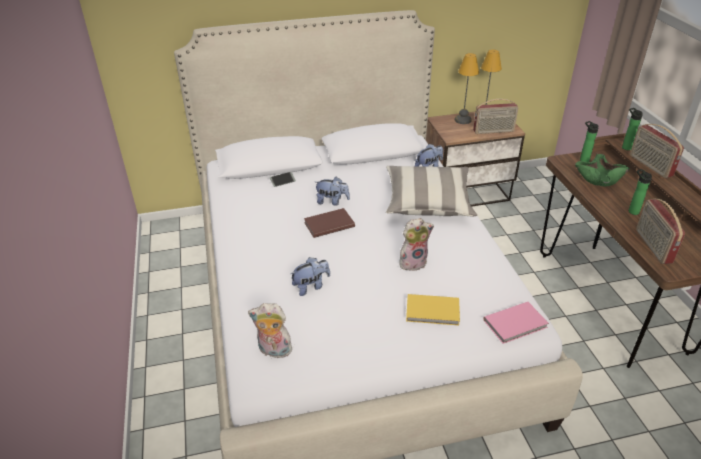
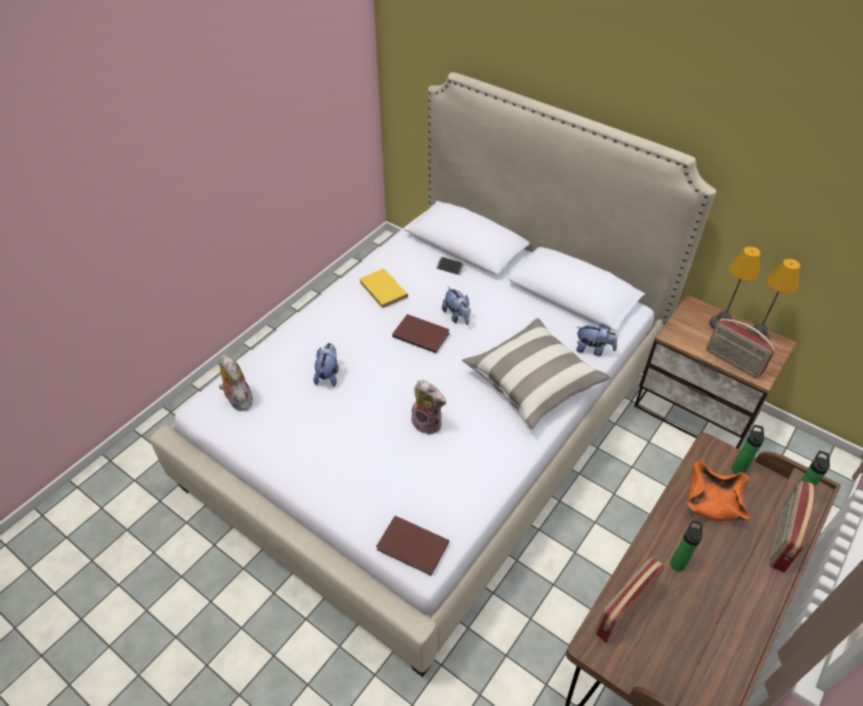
camera: 50 degrees right, 10 degrees up
(311, 286) = (328, 375): plush toy -> plush toy turned 105 degrees counterclockwise
(433, 312) = (372, 475): yellow book -> yellow book (382, 290)
(516, 324) = (412, 548): pink book -> brown book
(599, 179) = (712, 501): green bowl -> orange bowl

